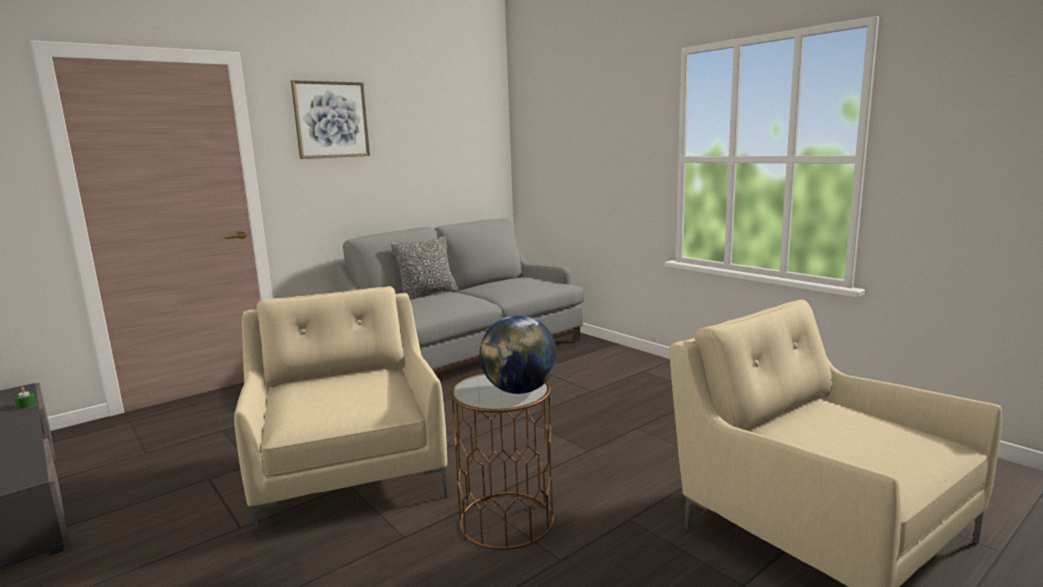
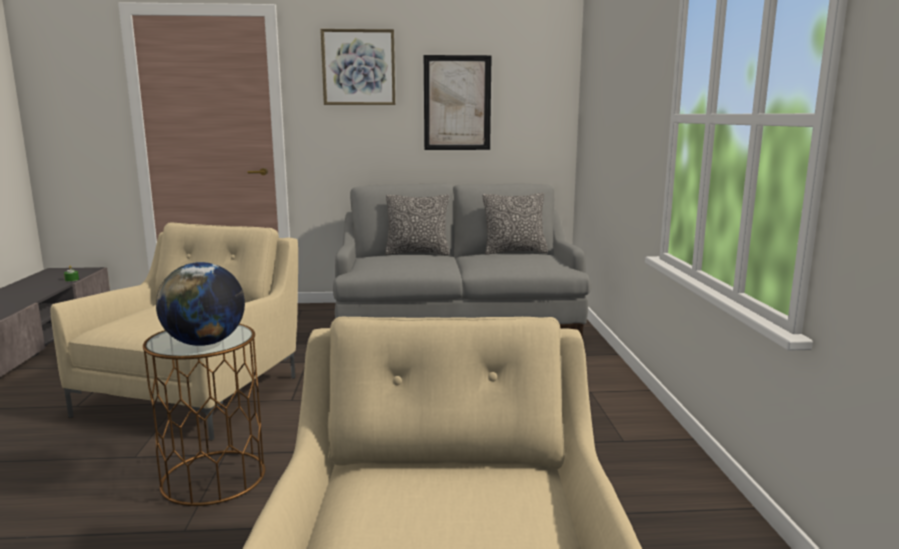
camera: 35 degrees right, 0 degrees up
(421, 151) = (457, 103): none -> picture
(502, 279) = (514, 252): none -> pillow

